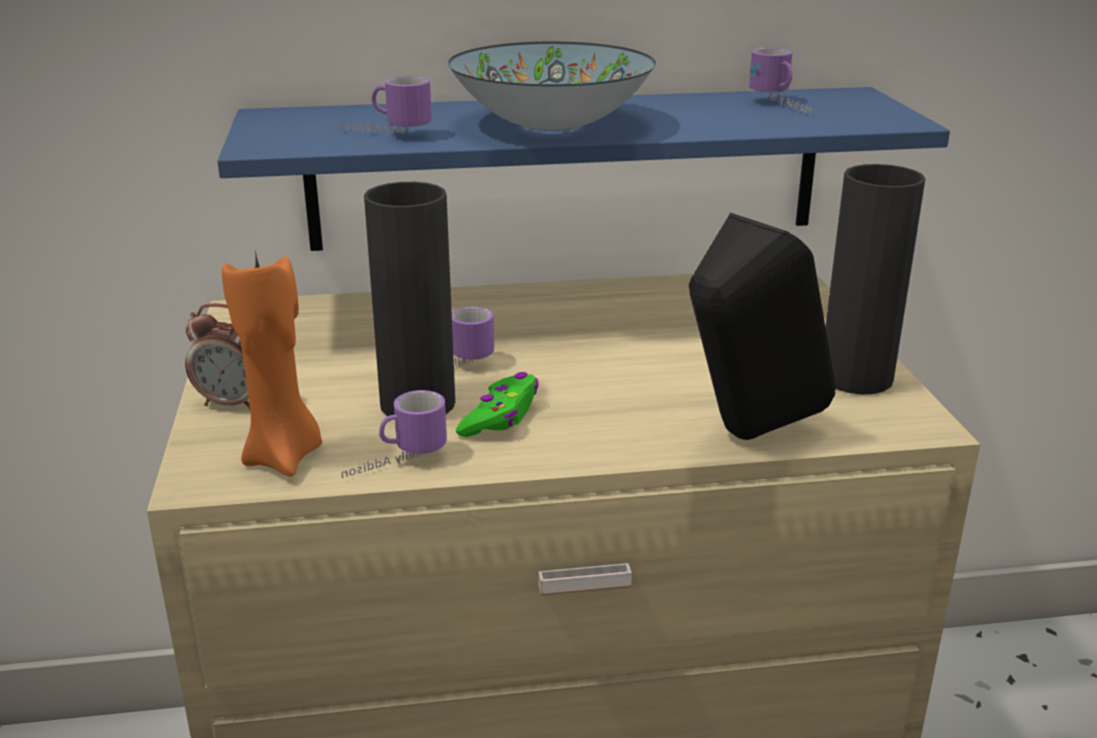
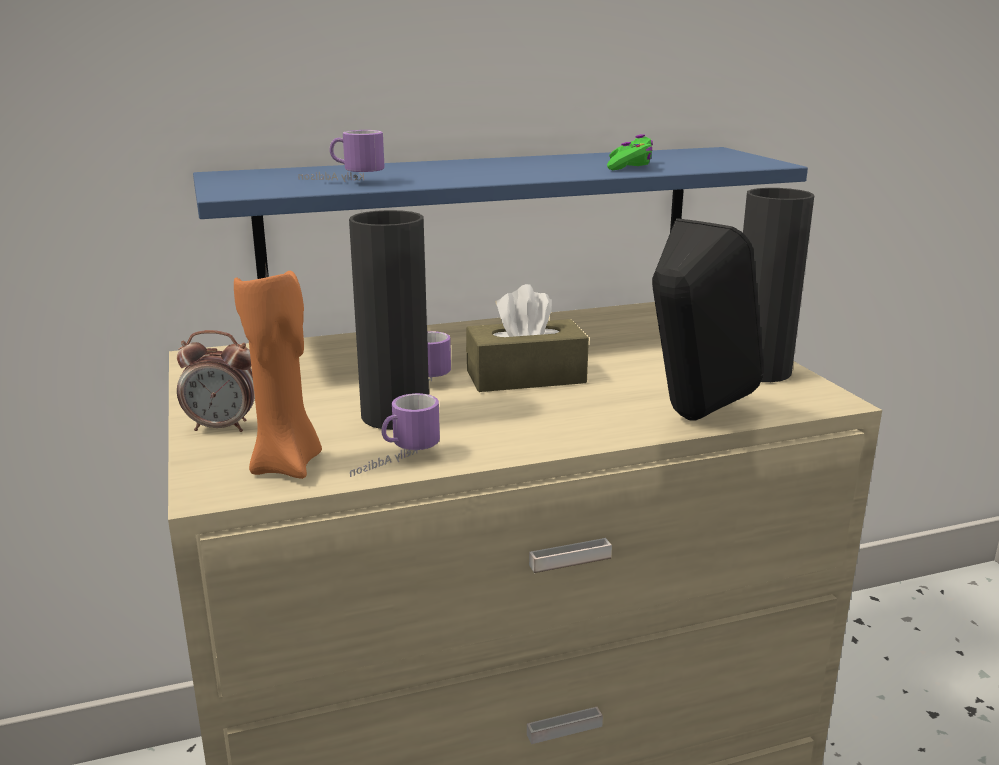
camera: 10 degrees left, 5 degrees down
(500, 417) = (474, 419): green game controller -> green game controller (629, 165)
(550, 124) = (482, 172): bowl -> none
(579, 364) = (526, 377): none -> brown tissue box
(782, 106) = (664, 158): mug -> none

